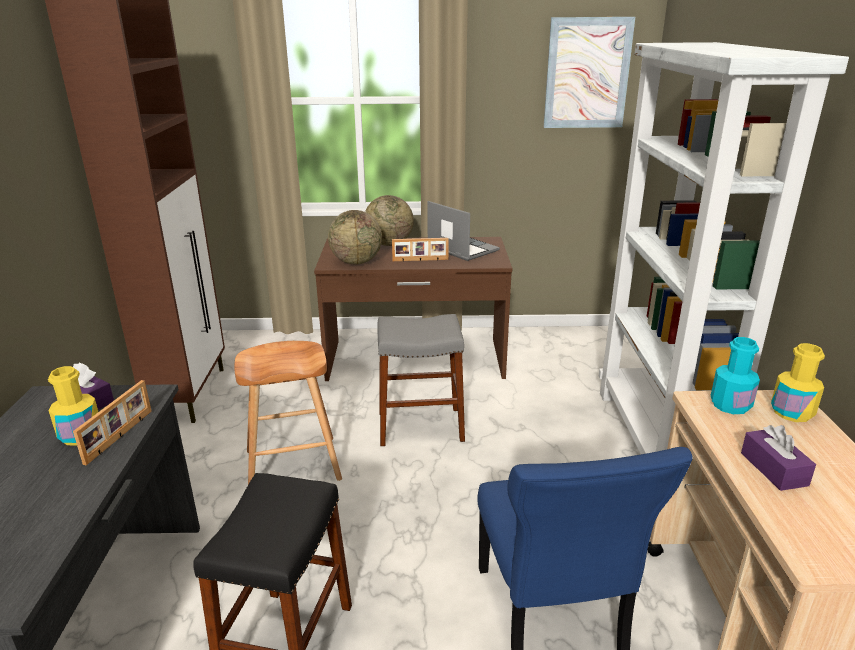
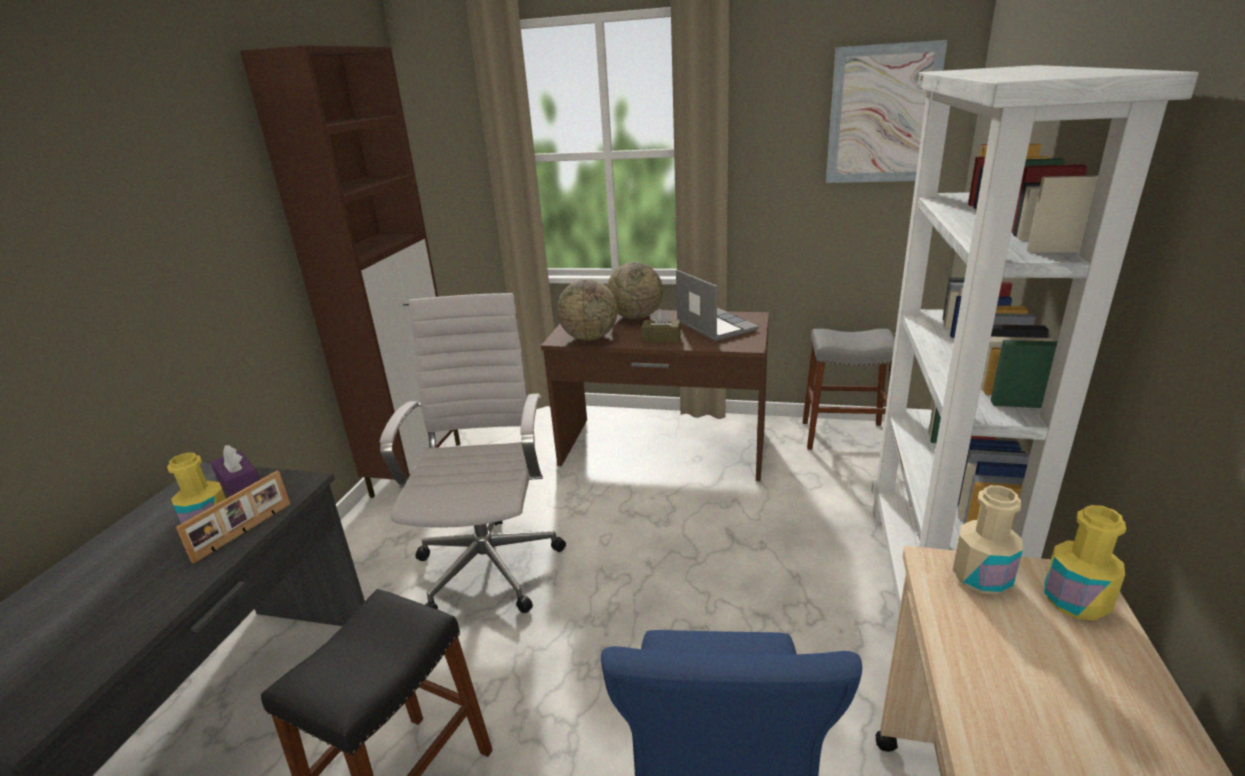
camera: 15 degrees right, 0 degrees up
(292, 465) = (490, 563): brown stool -> white office chair
(420, 260) = (661, 338): picture frame -> brown tissue box
(420, 426) = (642, 531): grey stool -> grey stool (844, 436)
(730, 405) = (981, 577): turquoise bottle -> beige bottle
(773, 469) = (1013, 696): purple tissue box -> none

